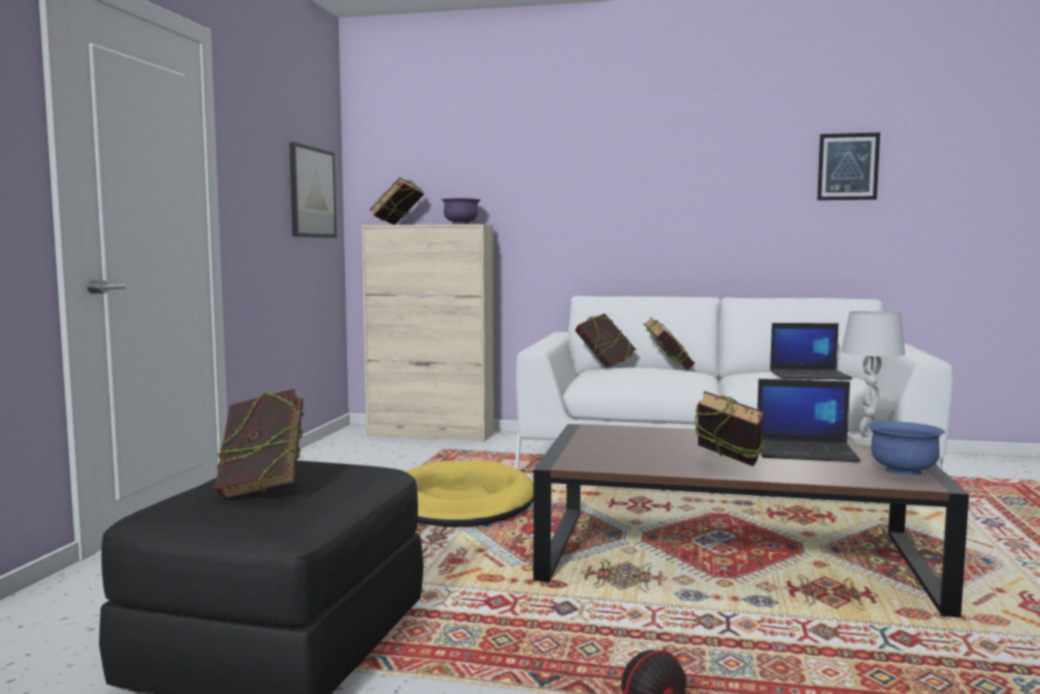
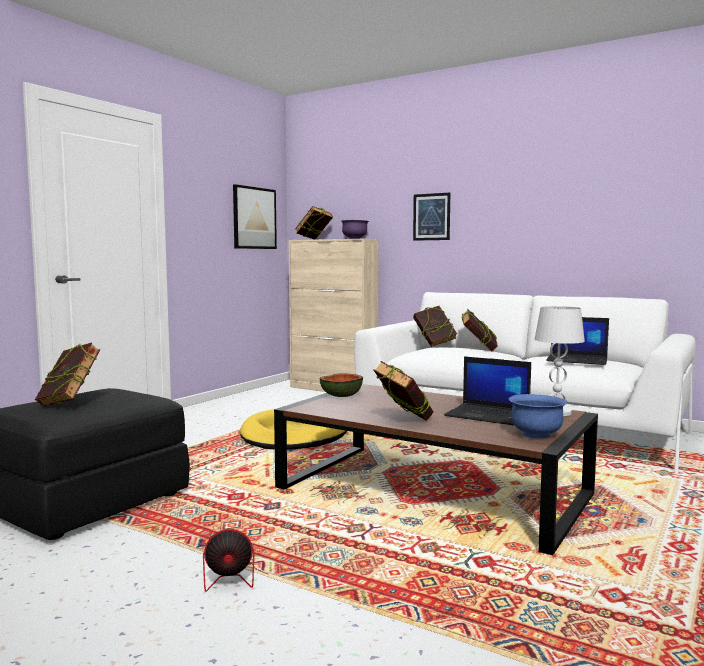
camera: 20 degrees right, 0 degrees up
(585, 442) = (341, 395): none -> bowl
(848, 166) = (650, 186): picture -> picture (431, 217)

